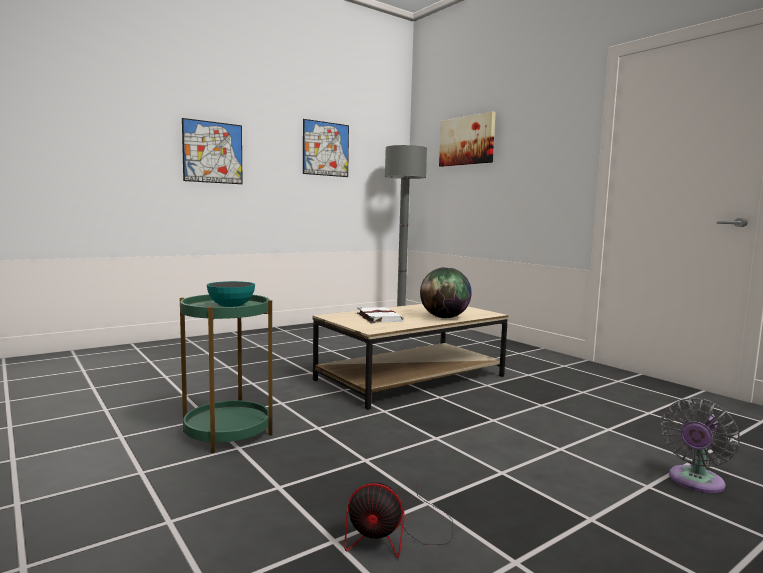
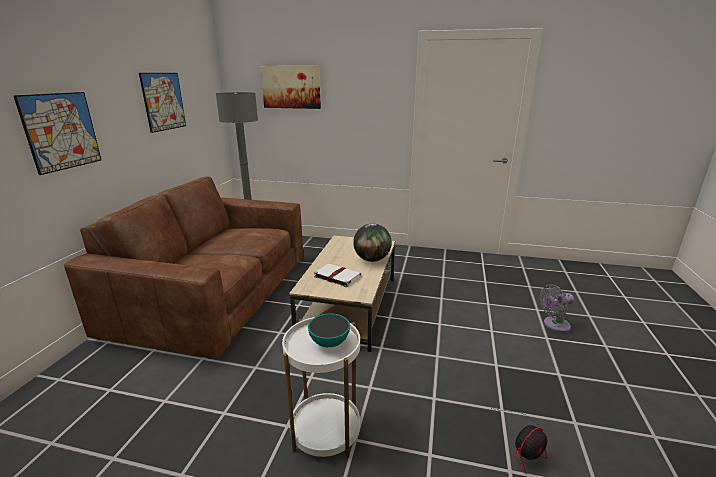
camera: 40 degrees left, 15 degrees up
(228, 433) = (325, 430): green side table -> white side table
(306, 339) = (215, 293): none -> brown sofa
(695, 482) = (554, 325): grey fan -> grey fan turned 75 degrees clockwise

